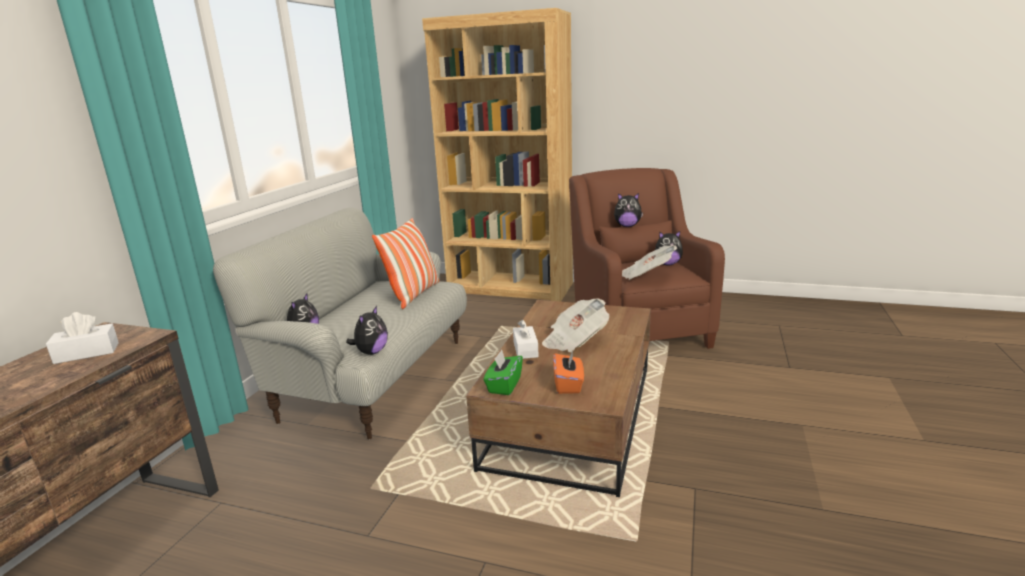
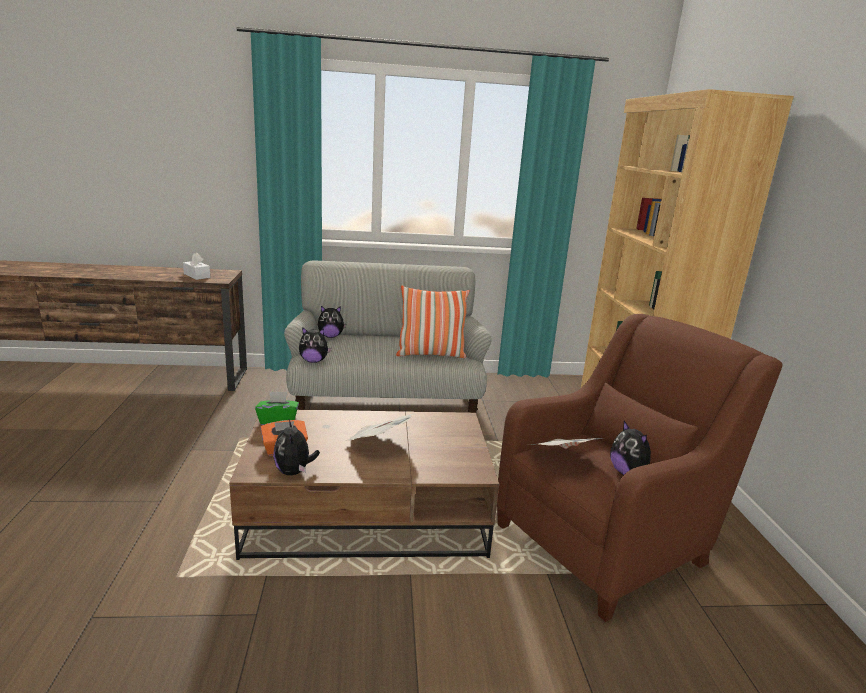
camera: 65 degrees right, 0 degrees up
(525, 349) = (350, 421): white tissue box -> none
(627, 226) = (636, 400): plush toy -> plush toy (294, 472)

